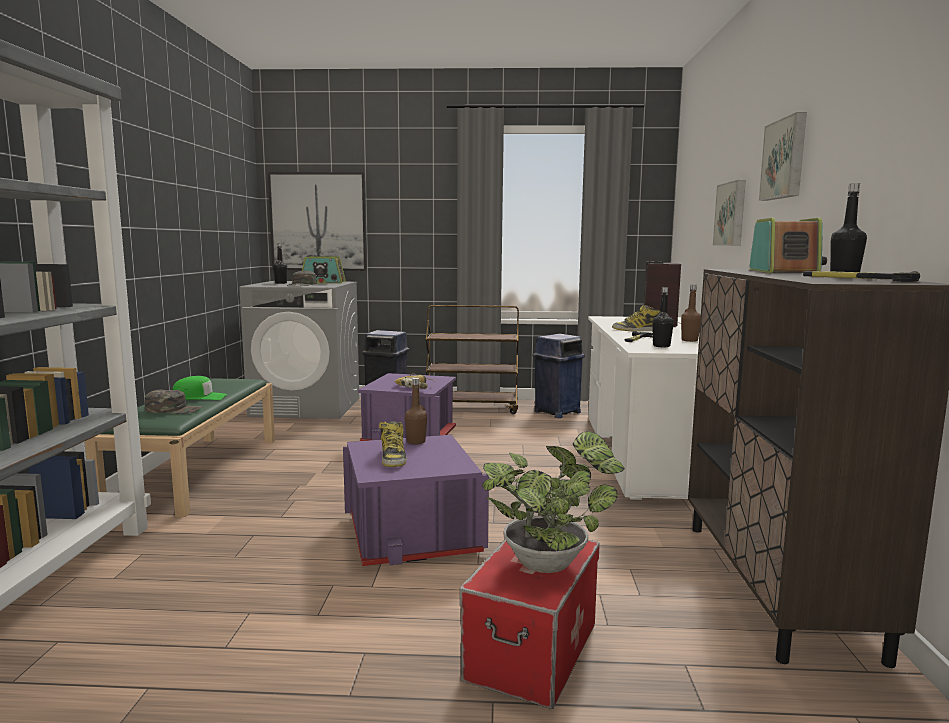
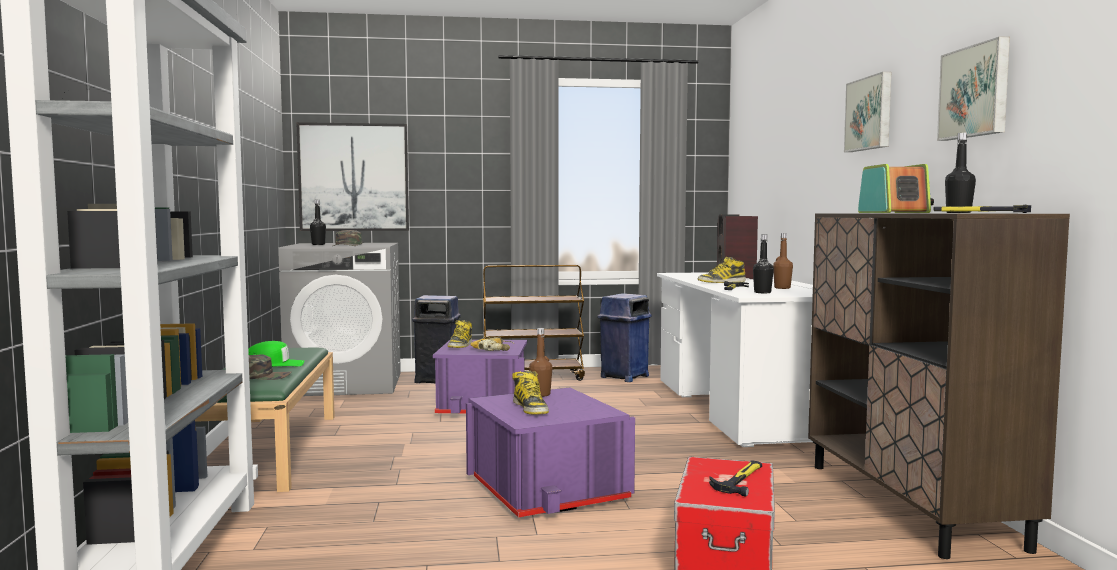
camera: 10 degrees left, 5 degrees down
(323, 282) = (363, 243): radio -> none
(390, 380) = (460, 345): none -> boot
(550, 562) = (740, 479): potted plant -> hammer
(732, 214) = (808, 166): picture -> picture (976, 92)

